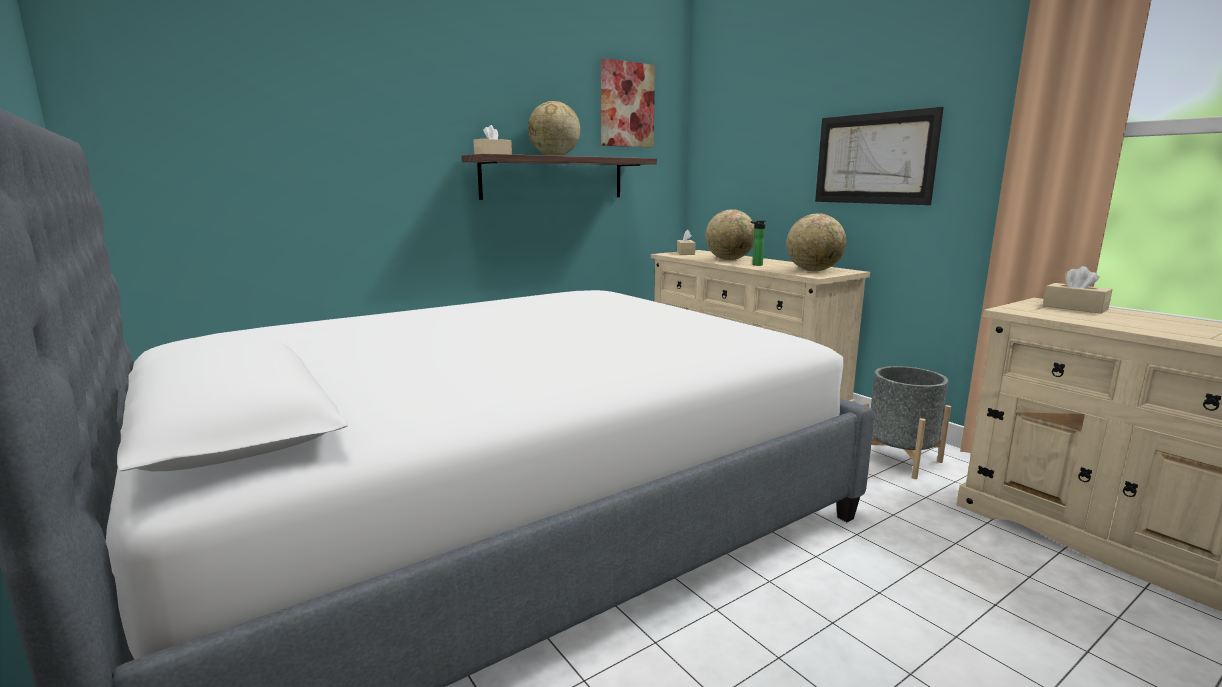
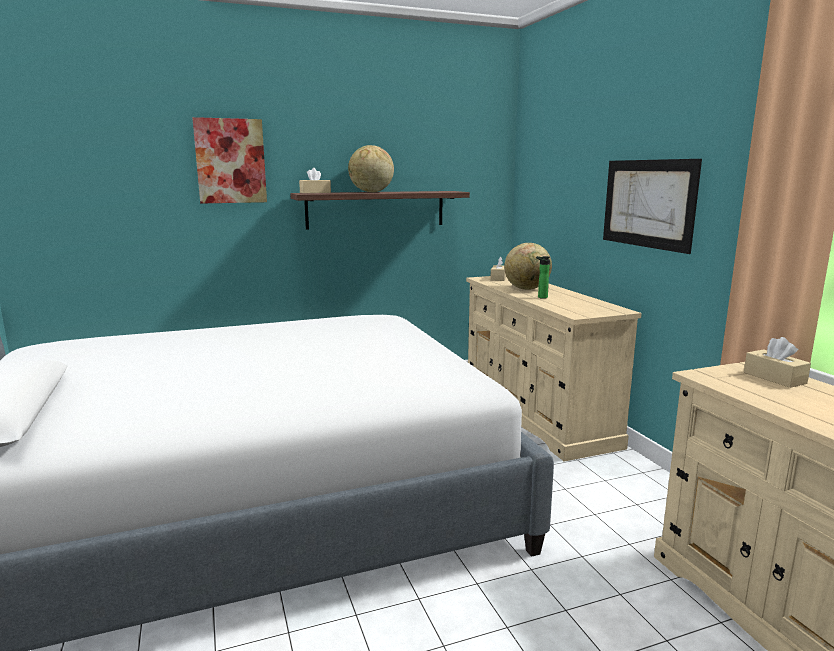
camera: 15 degrees right, 0 degrees up
(627, 105) = (450, 142): picture -> picture (230, 161)
(813, 270) = (585, 308): globe -> none
(899, 460) = (634, 502): grey planter -> none

